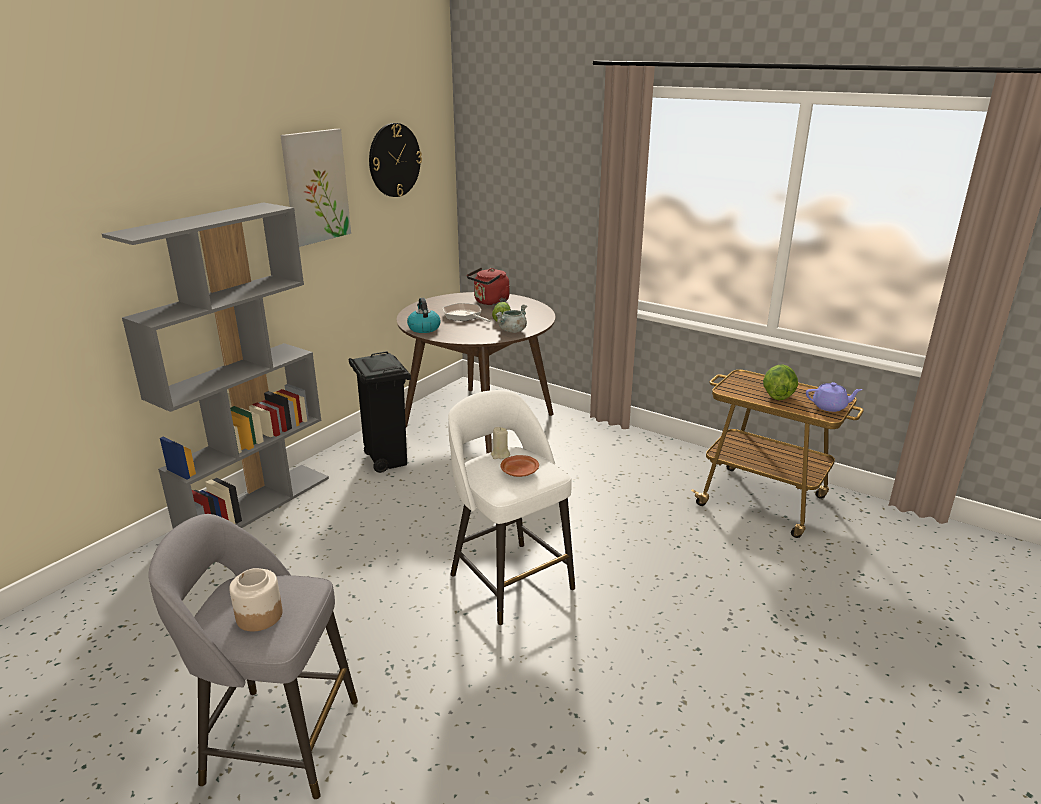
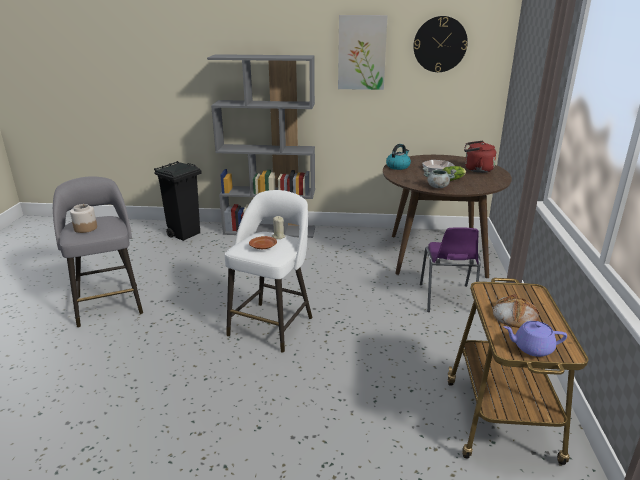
camera: 60 degrees right, 0 degrees up
(386, 460) = (349, 245): black trash can -> black trash can (185, 234)
(567, 450) = (447, 299): none -> purple chair
(777, 396) = (514, 315): lettuce -> bread
(830, 407) = (532, 348): purple teapot -> purple teapot turned 120 degrees clockwise

